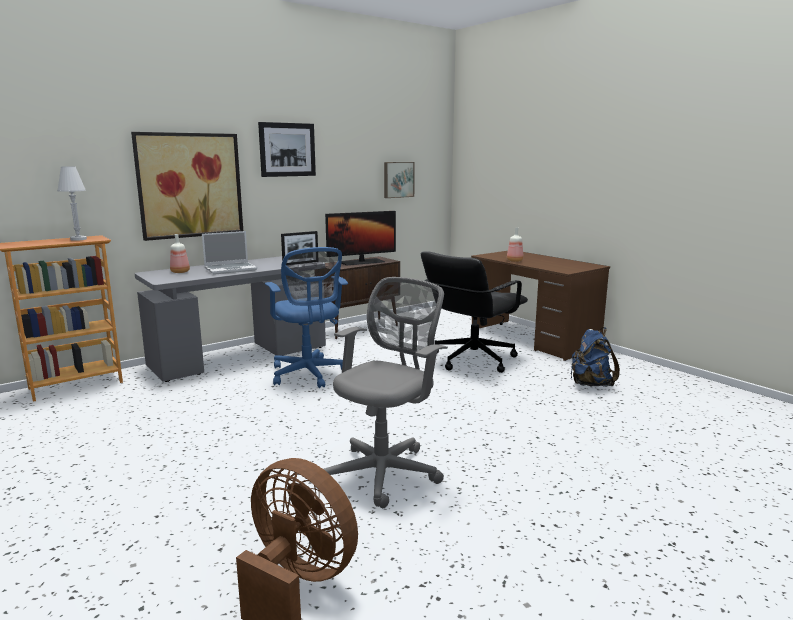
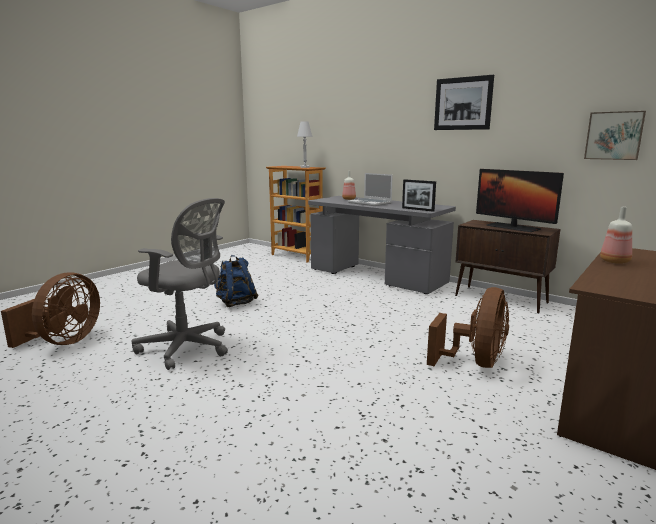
camera: 75 degrees right, 0 degrees up
(190, 185) = (379, 136): picture -> none
(309, 375) = (357, 300): blue office chair -> none
(472, 359) = (475, 362): black office chair -> brown fan
(590, 384) = (469, 461): blue backpack -> blue backpack (236, 303)

